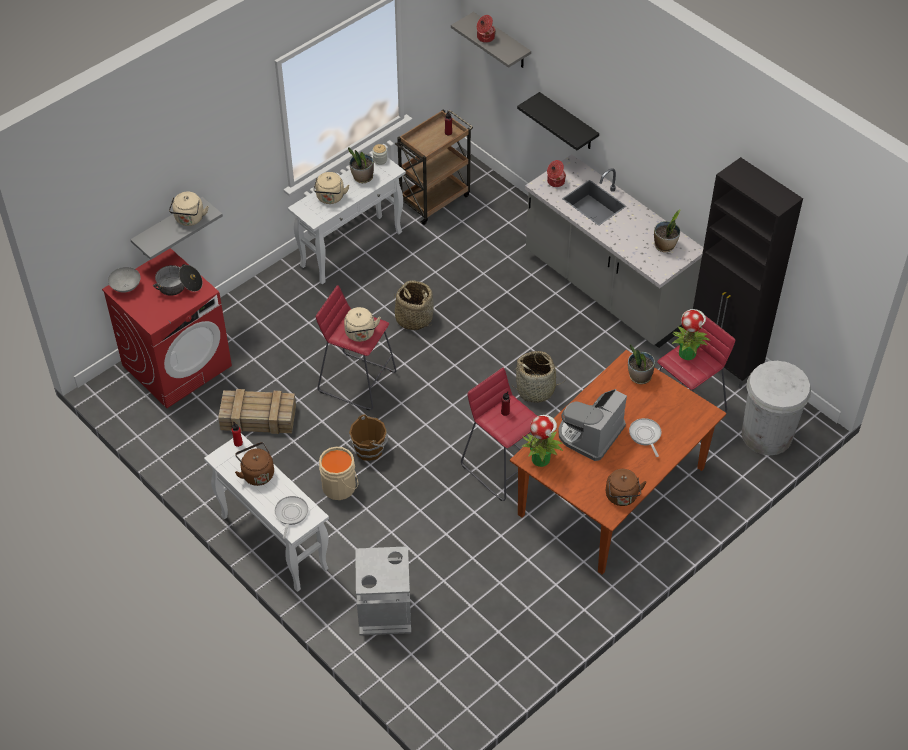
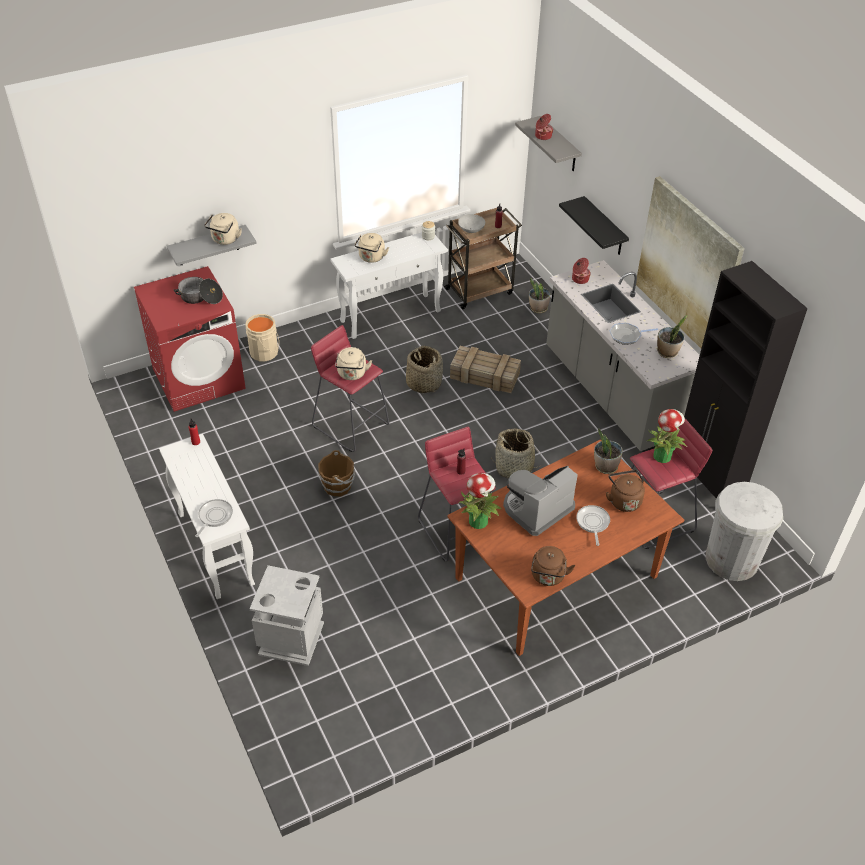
camera: 15 degrees right, 5 degrees down
(126, 287) = (155, 289): grey bowl -> grey bowl (471, 230)
(257, 418) = (248, 437): crate -> crate (483, 375)
(257, 473) = (200, 472): brown kettle -> brown kettle (623, 500)
(341, 486) = (298, 513): beige bucket -> beige bucket (265, 352)
(362, 177) = (407, 247): potted plant -> potted plant (538, 308)
(621, 236) = (627, 336): none -> frying pan
(671, 160) = (688, 266): none -> picture

